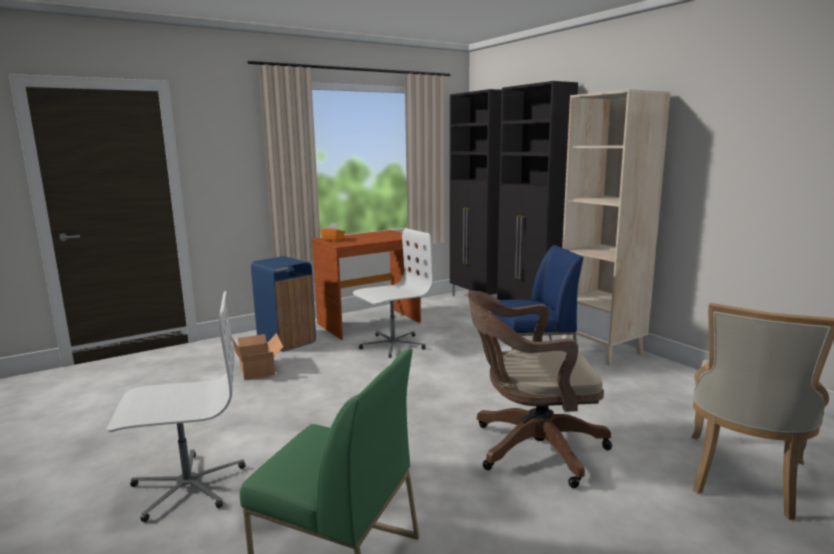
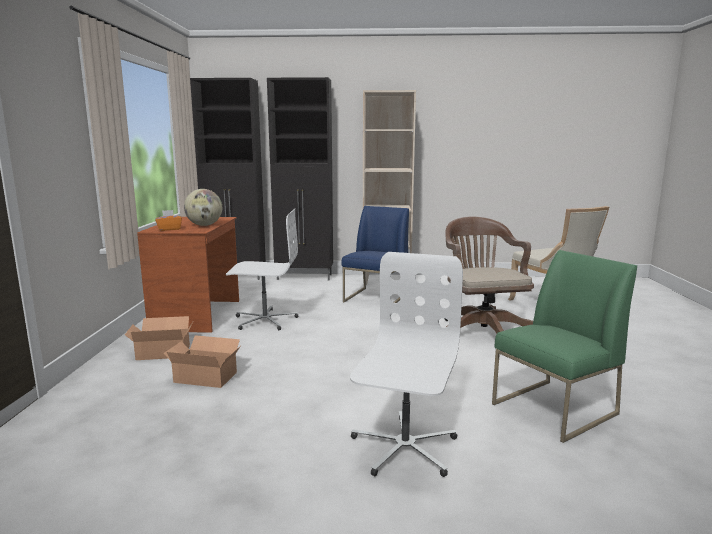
camera: 55 degrees left, 0 degrees up
(287, 341) = (162, 352): blue trash can -> cardboard box
(364, 241) = (204, 225): none -> globe
(392, 345) = (265, 320): white office chair -> white office chair turned 90 degrees clockwise
(531, 448) = (481, 330): brown office chair -> brown office chair turned 135 degrees clockwise

